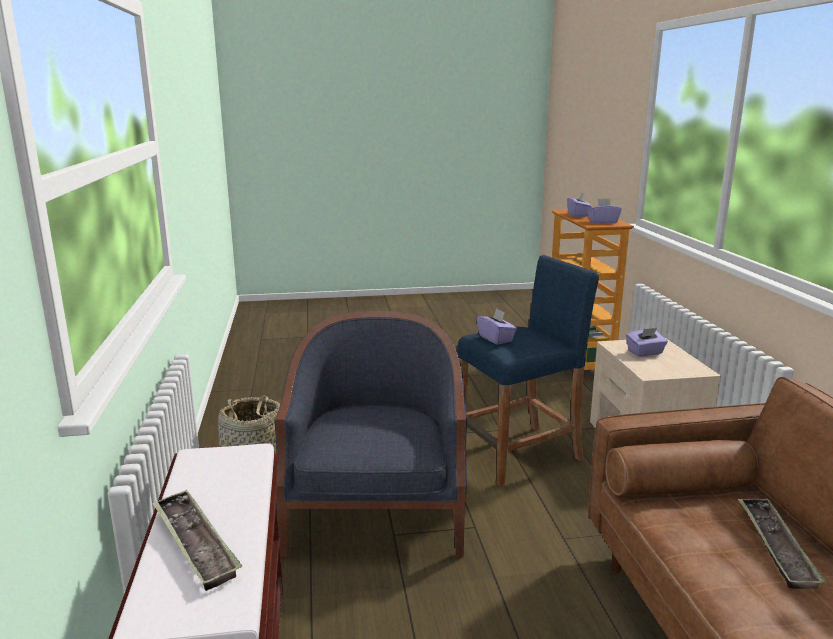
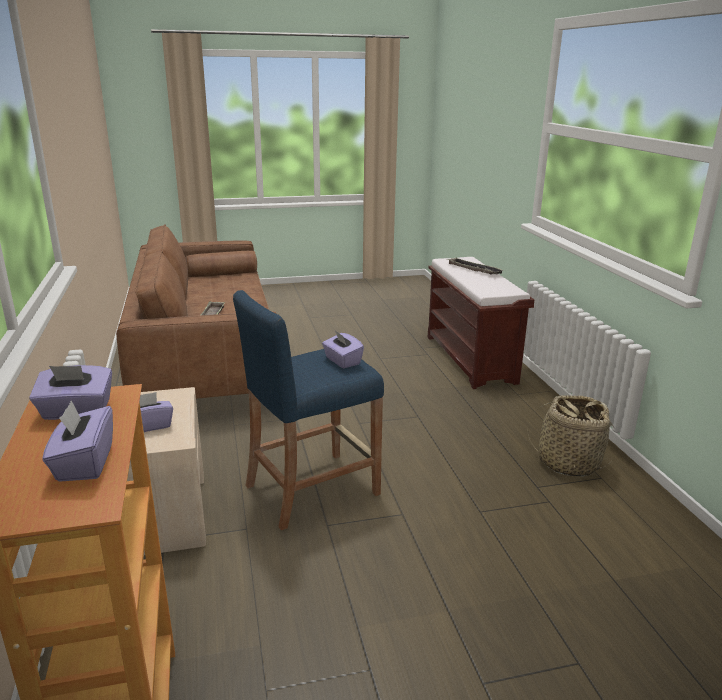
camera: 175 degrees right, 5 degrees up
(377, 513) = (436, 429): blue armchair -> none

